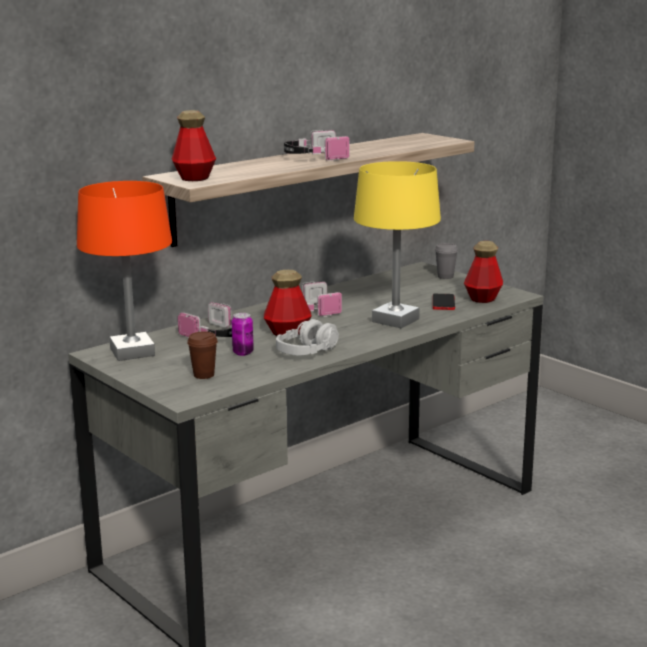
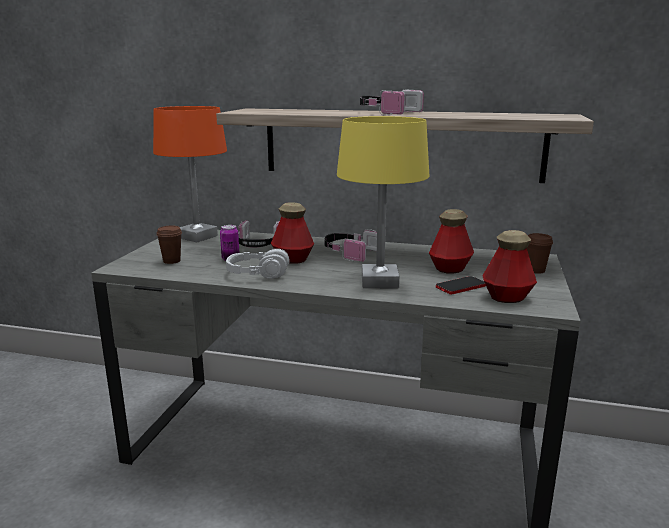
camera: 55 degrees right, 0 degrees up
(194, 178) = (254, 110): bottle -> bottle (450, 269)
(445, 276) = (535, 270): grey cup -> brown cup

